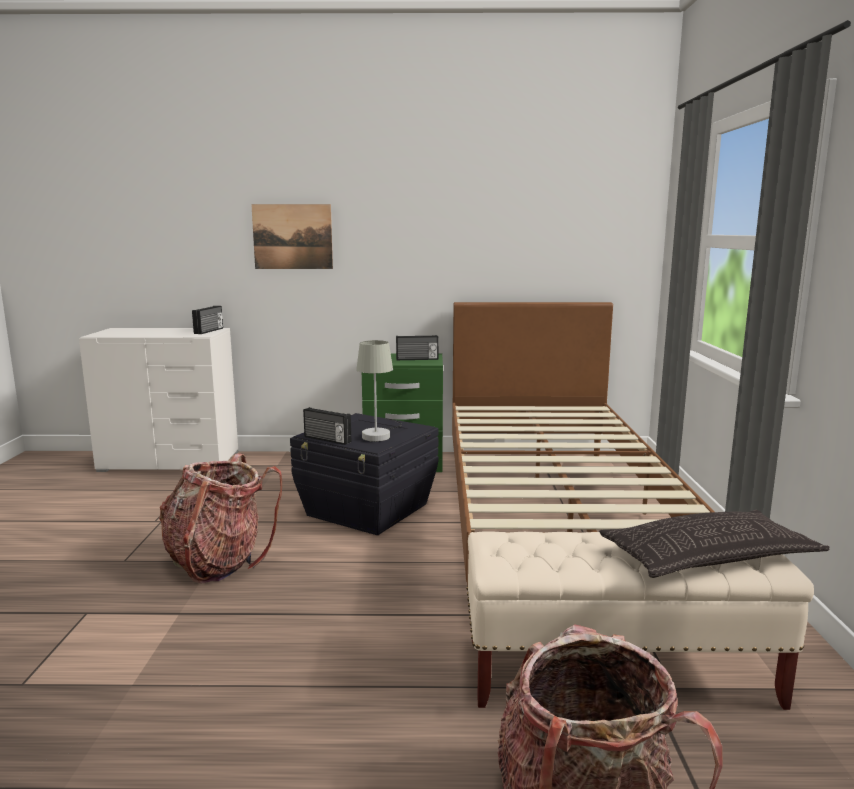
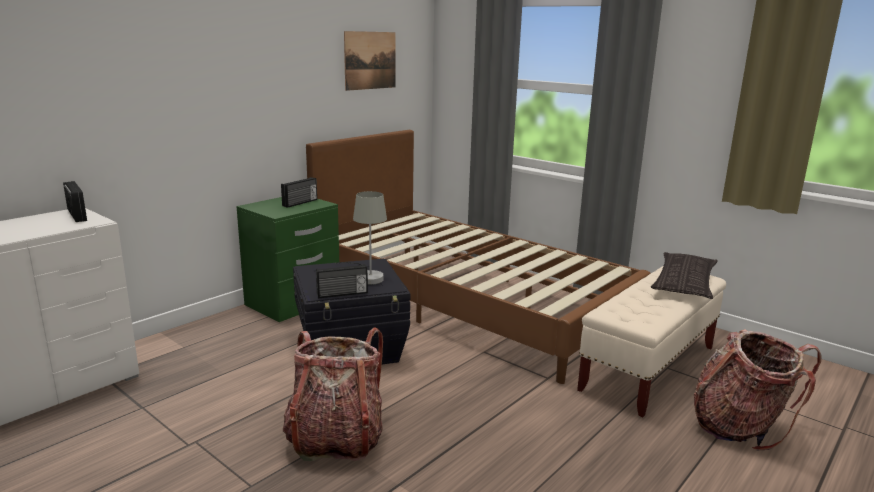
camera: 50 degrees left, 5 degrees up
(292, 236) = (149, 89): picture -> picture (370, 60)

